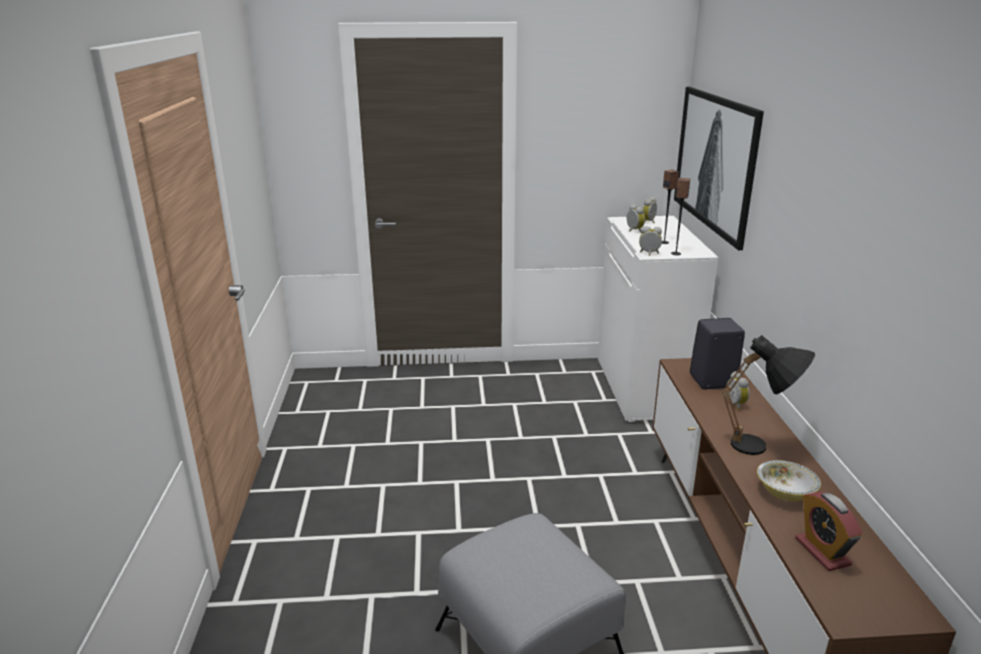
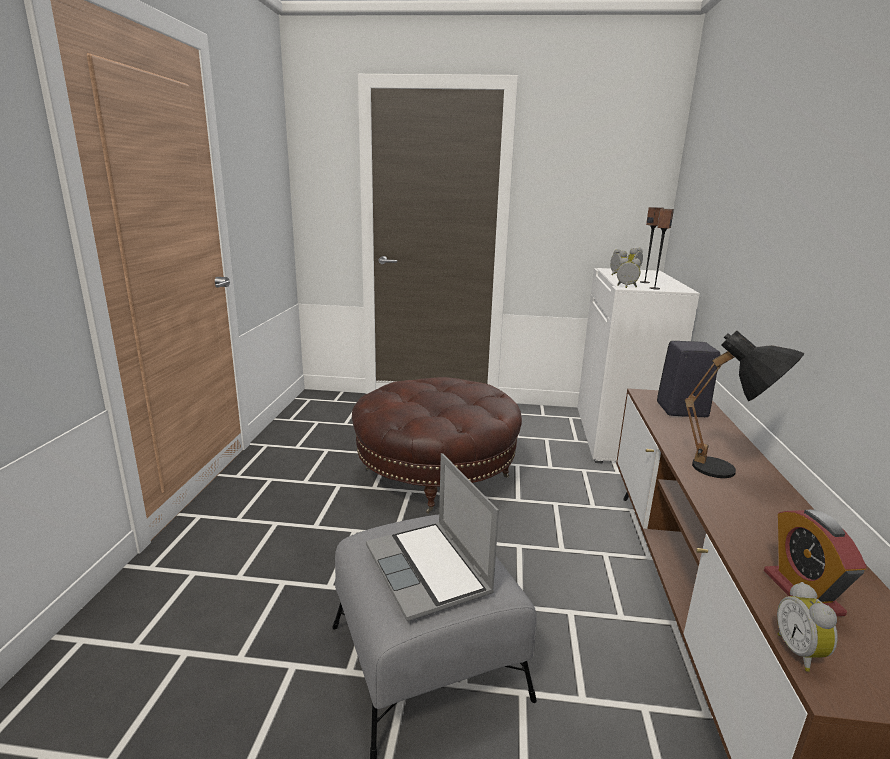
camera: 10 degrees right, 5 degrees down
(476, 457) = (435, 473): none -> brown ottoman
(534, 573) = (429, 571): none -> laptop
(716, 162) = (704, 200): picture -> none
(736, 404) = (705, 431): alarm clock -> alarm clock (800, 652)
(785, 493) = (754, 520): bowl -> none

